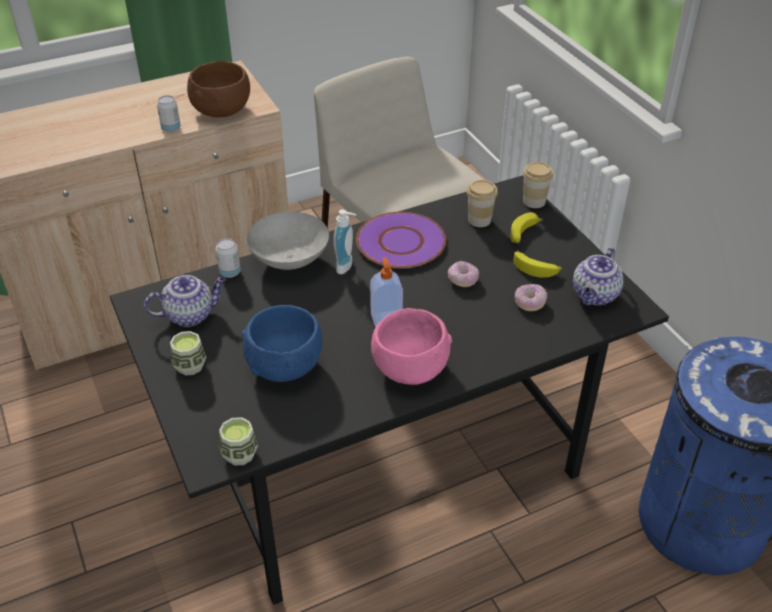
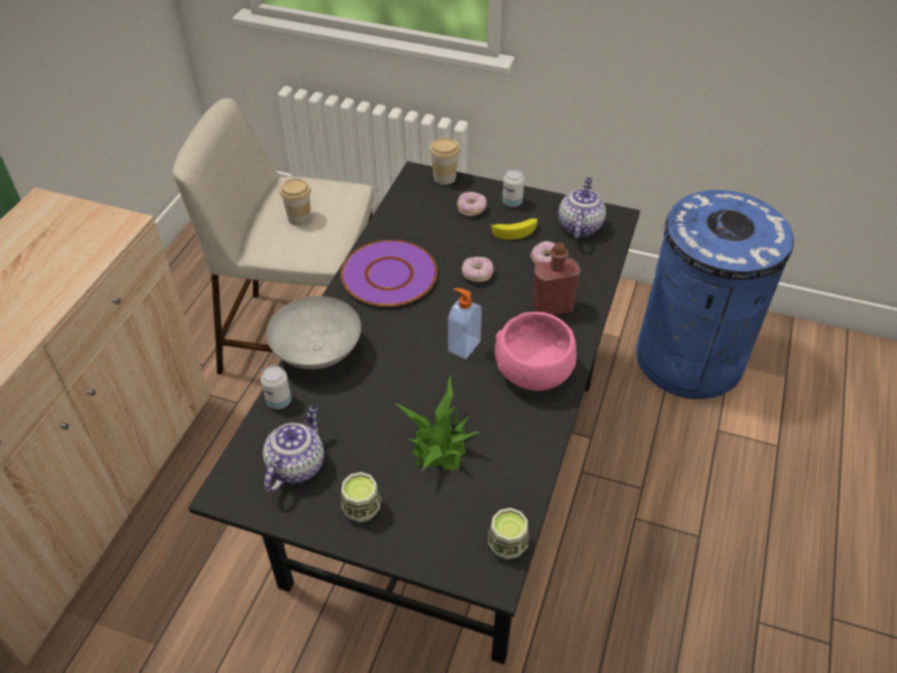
camera: 45 degrees left, 5 degrees up
(171, 129) = (60, 298): can -> can (512, 202)
(222, 110) = (90, 248): brown bowl -> none
(286, 365) = (440, 443): blue bowl -> potted plant
(347, 266) = (374, 325): soap dispenser -> none
(479, 220) = (425, 218): cup -> cup (299, 218)
(486, 337) = (552, 308): none -> red bottle
(523, 234) = (471, 209): banana -> donut
(595, 296) = (579, 226): teapot -> teapot turned 150 degrees counterclockwise

